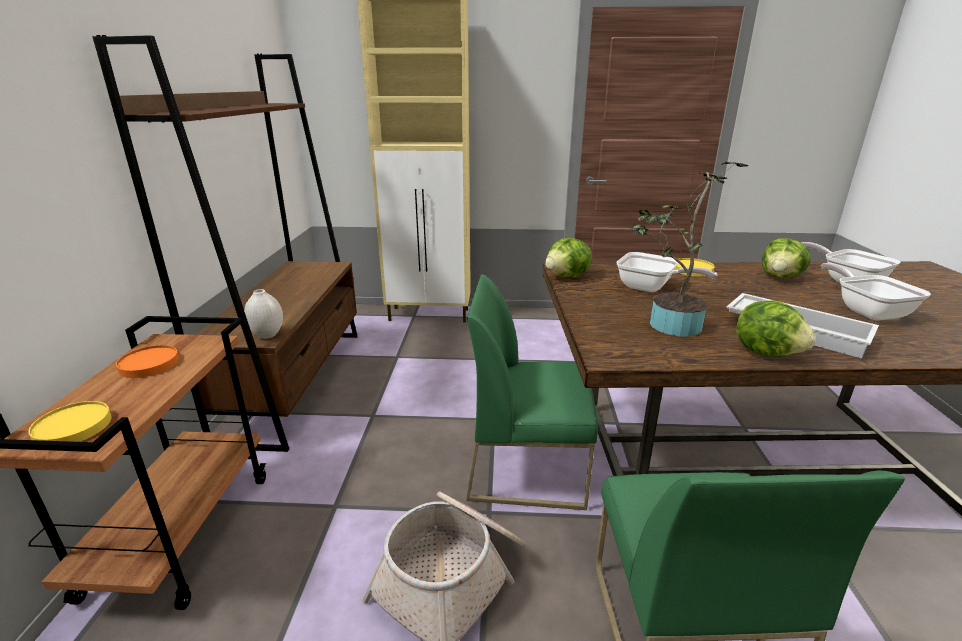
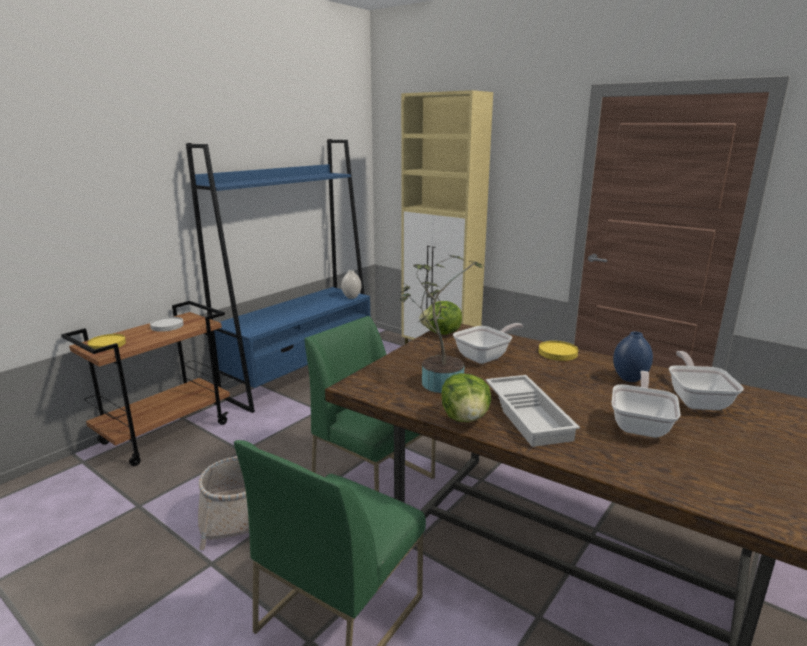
camera: 35 degrees right, 5 degrees down
(149, 364) = (167, 326): orange plate -> white plate
(267, 335) = (255, 330): white vase -> white vase (351, 297)
(296, 381) = (301, 374): brown bookcase -> blue bookcase
(651, 288) = (486, 356): frying pan -> frying pan turned 105 degrees counterclockwise
(780, 277) = (630, 379): lettuce -> blue vase

